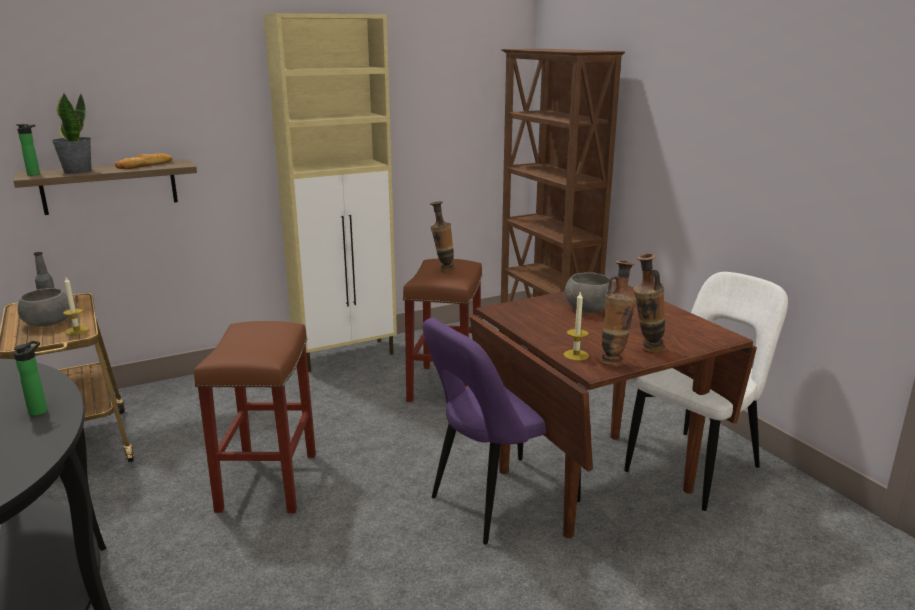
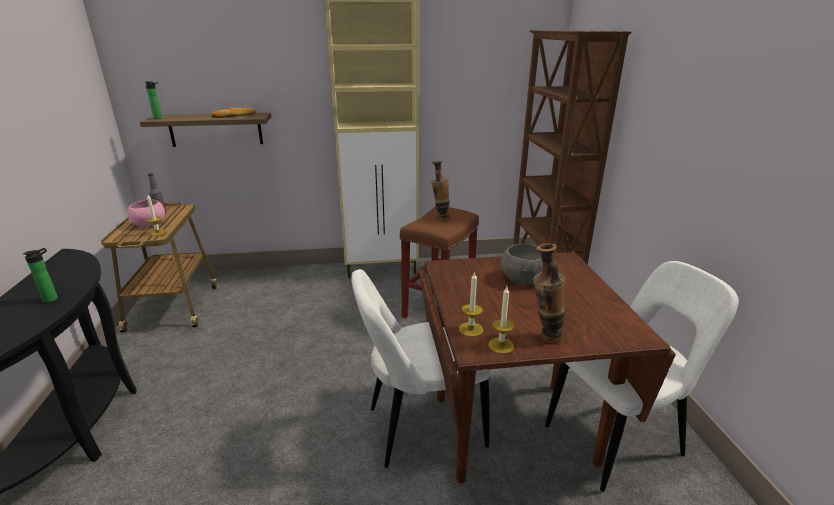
camera: 20 degrees right, 5 degrees up
(47, 323) = (149, 224): grey bowl -> pink bowl
(77, 171) = (186, 117): potted plant -> none
(268, 481) = (266, 363): brown stool -> none
(498, 501) = (420, 427): purple chair -> white chair
(614, 362) = (501, 345): vase -> candle

